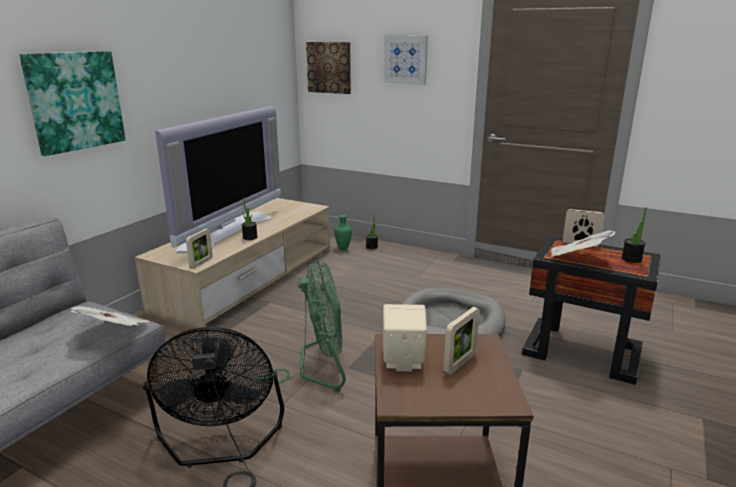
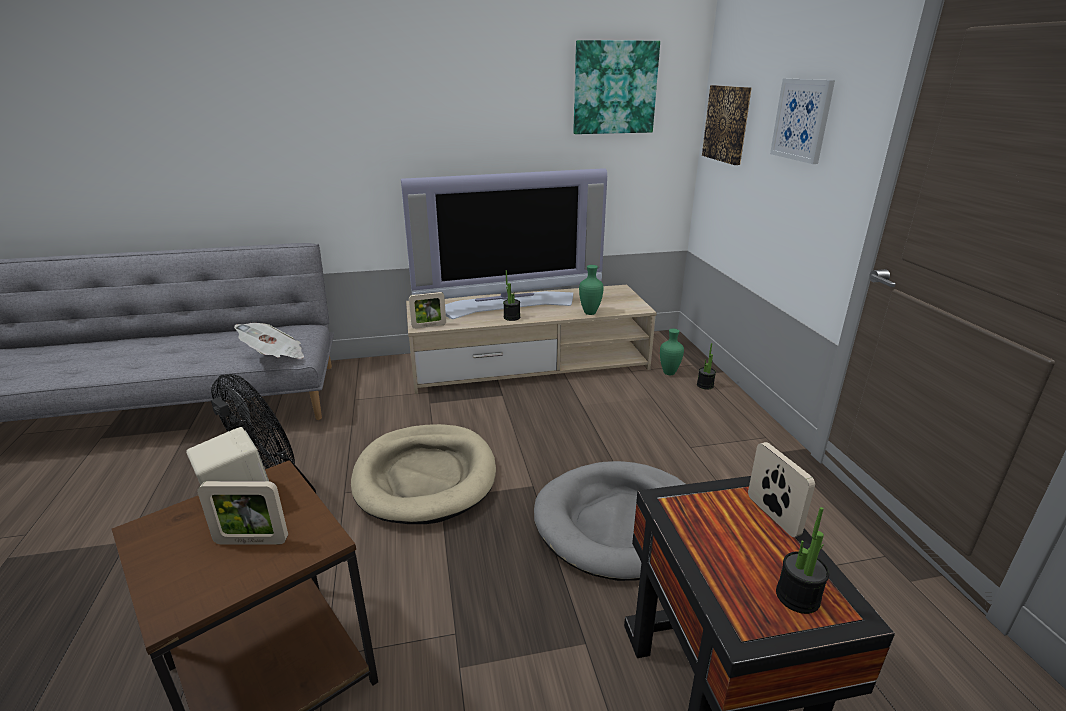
camera: 50 degrees right, 5 degrees up
(75, 101) = (359, 140): picture -> picture (614, 88)
(293, 218) = (589, 313): none -> green vase
(316, 364) = (425, 477): green fan -> beige dog bed
(577, 258) = (701, 531): newspaper -> none

